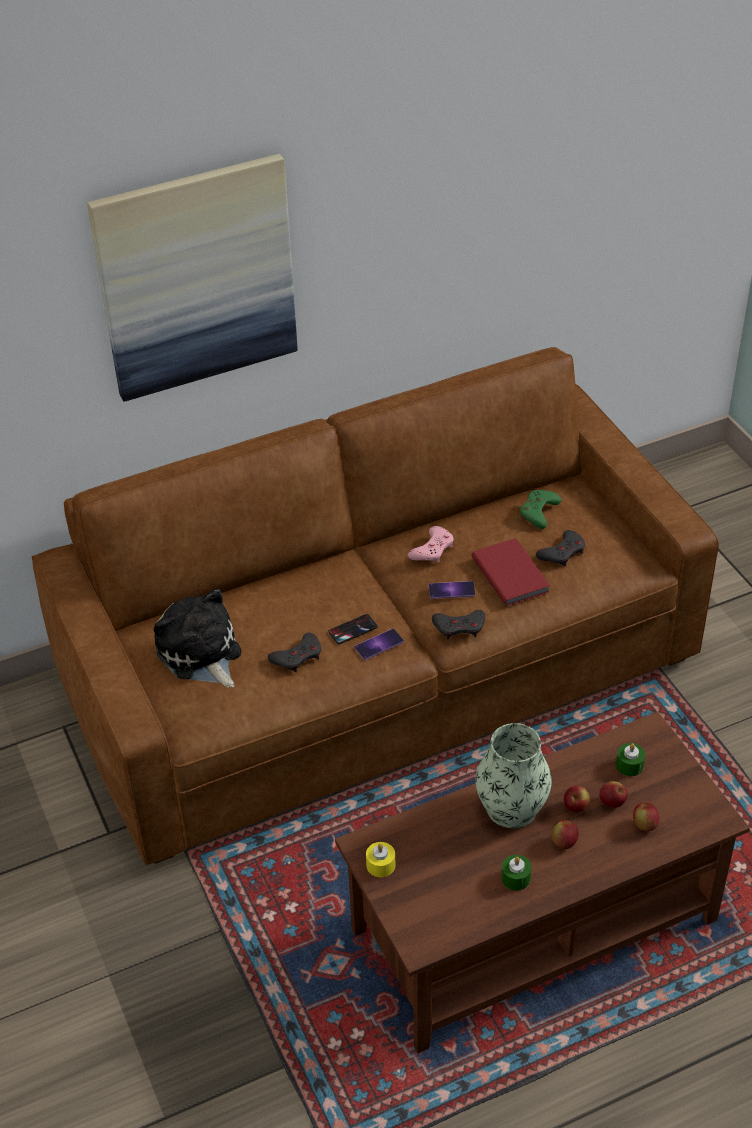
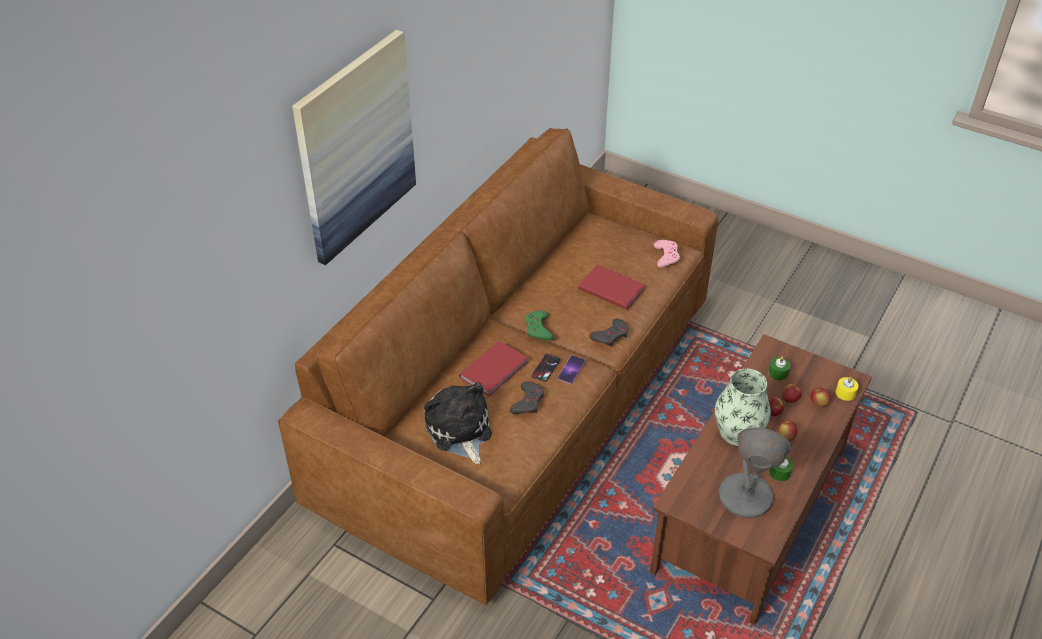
camera: 35 degrees left, 0 degrees up
(200, 654) = (459, 431): plush toy -> plush toy turned 45 degrees clockwise
(296, 607) = (495, 370): none -> red book
(380, 865) = (696, 508): yellow candle -> yellow candle (845, 393)
(432, 549) = (547, 294): pink game controller -> pink game controller (666, 256)
(448, 882) = (745, 496): none -> grey table lamp
(451, 590) = (584, 315): phone -> none
(539, 512) = (591, 243): green game controller -> green game controller (538, 329)
(562, 552) = (629, 262): grey game controller -> none

